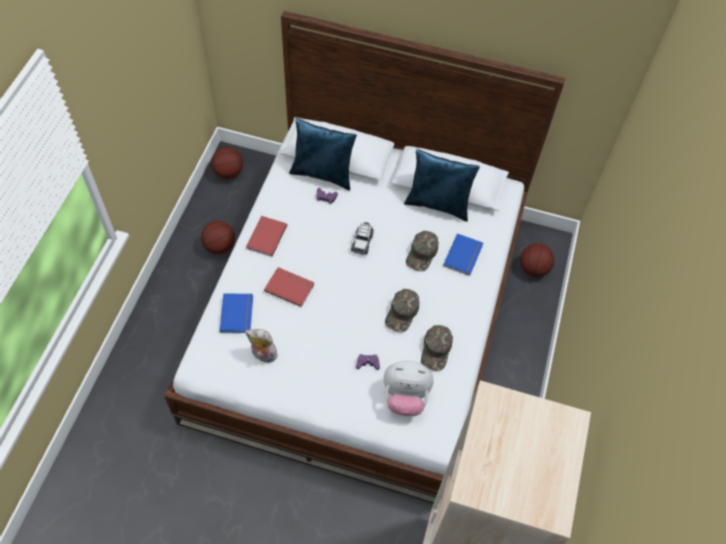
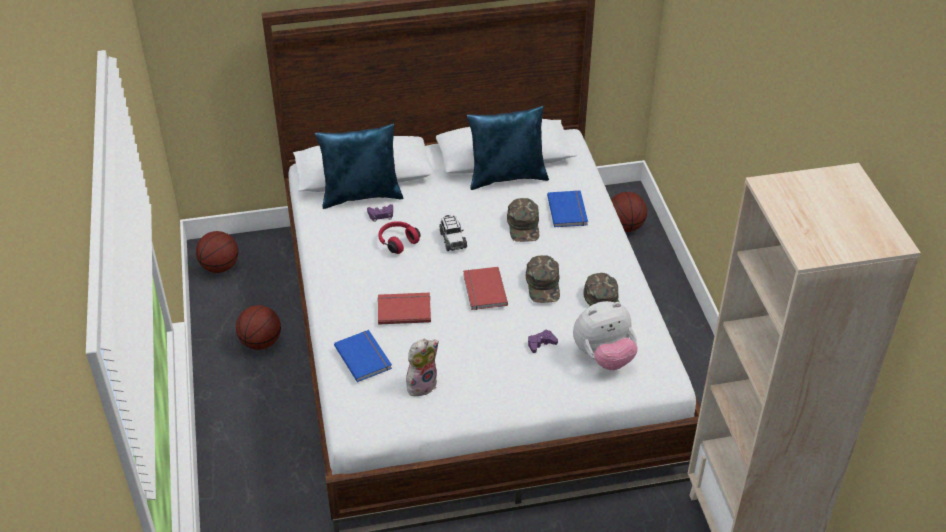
camera: 25 degrees left, 15 degrees down
(263, 355) = (421, 384): plush toy -> plush toy turned 150 degrees clockwise
(265, 237) = (340, 275): red book -> red book (483, 290)
(322, 226) = (397, 242): none -> red headphones

